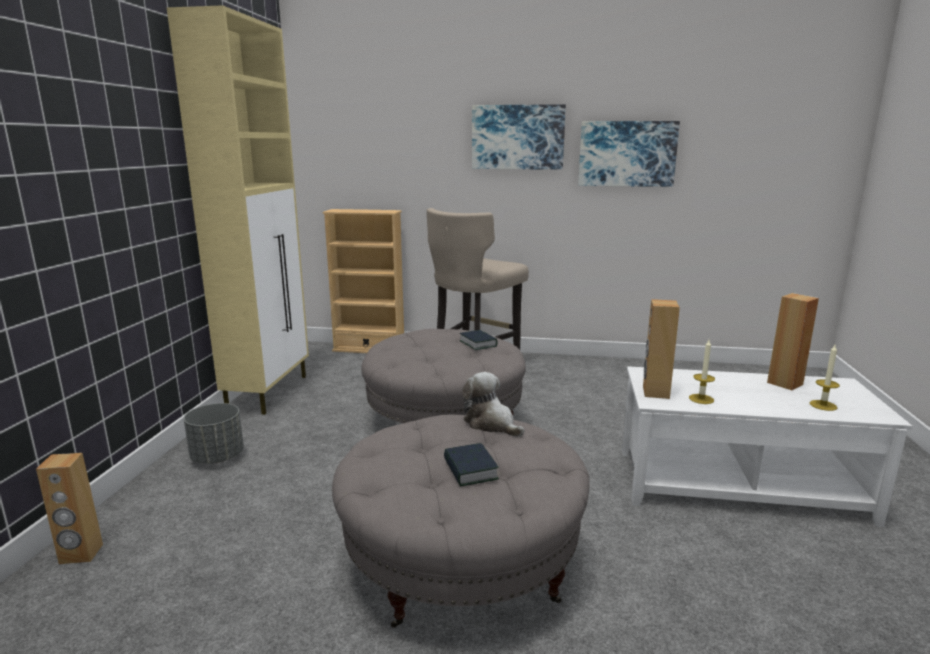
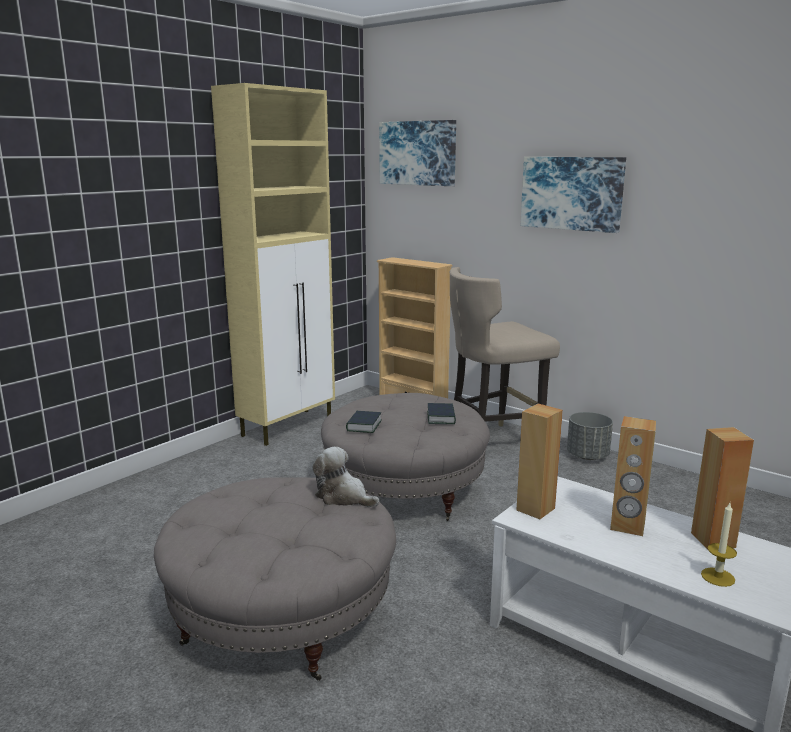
camera: 30 degrees right, 0 degrees up
(81, 554) = (59, 519): brown speaker -> brown speaker (627, 526)
(218, 457) = (200, 473): grey planter -> grey planter (588, 456)
(470, 470) = (265, 530): book -> book (364, 426)
(491, 424) = (343, 497): plush toy -> plush toy turned 45 degrees counterclockwise
(627, 154) = (697, 218): picture -> picture (418, 153)
(701, 399) = (575, 529): candle -> none

